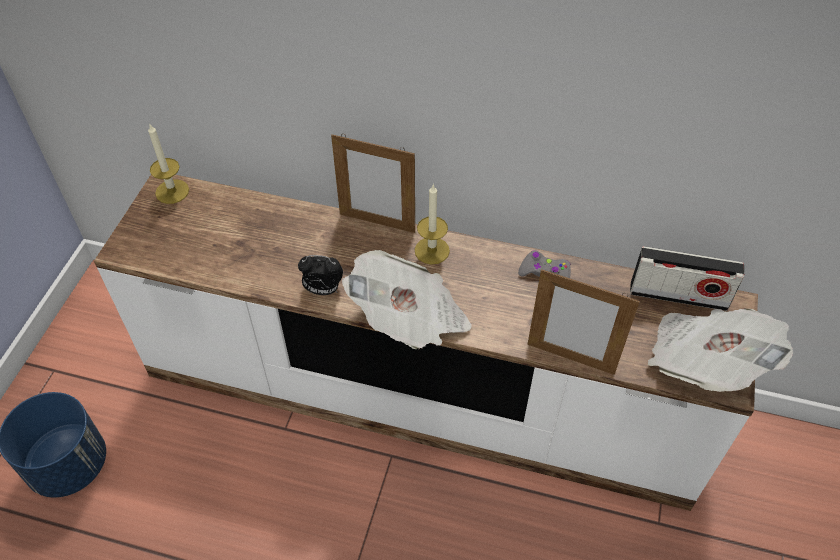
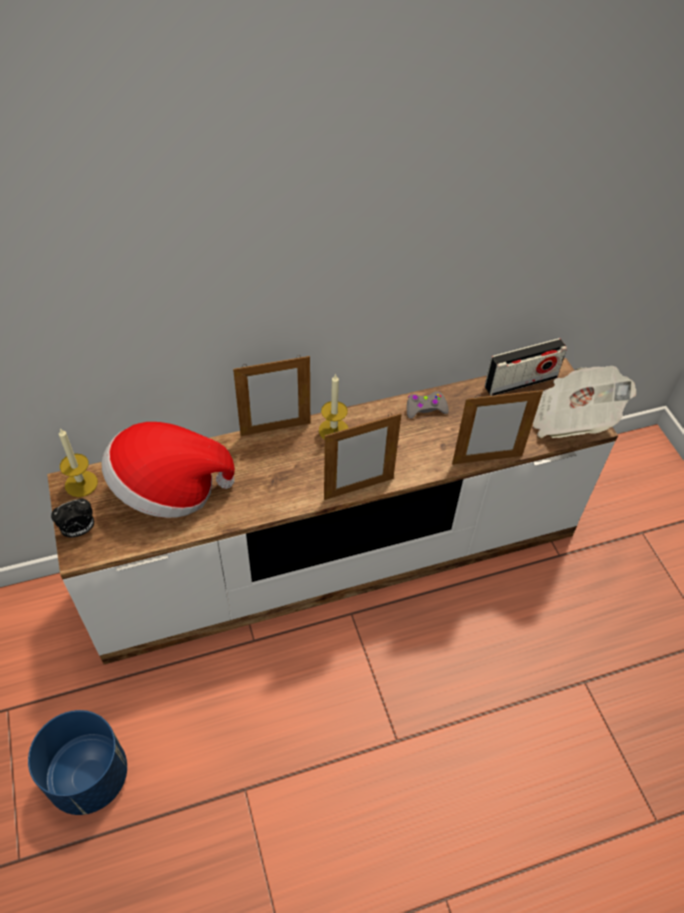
camera: 35 degrees left, 0 degrees up
(238, 232) = (169, 489): none -> hat
(322, 290) = (276, 500): alarm clock -> alarm clock (79, 531)
(410, 319) = (358, 488): newspaper -> picture frame

